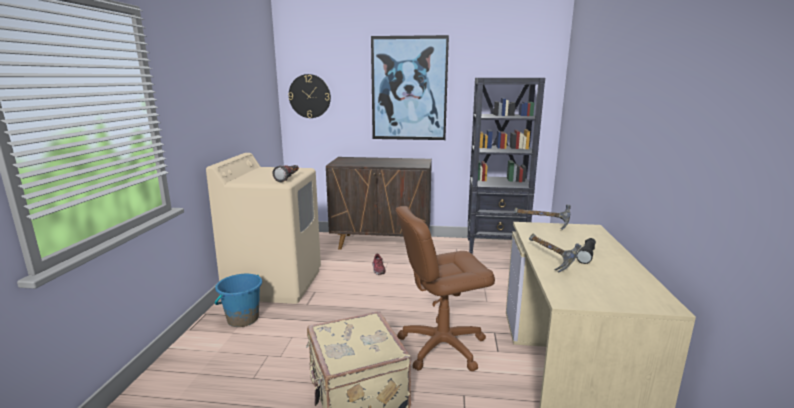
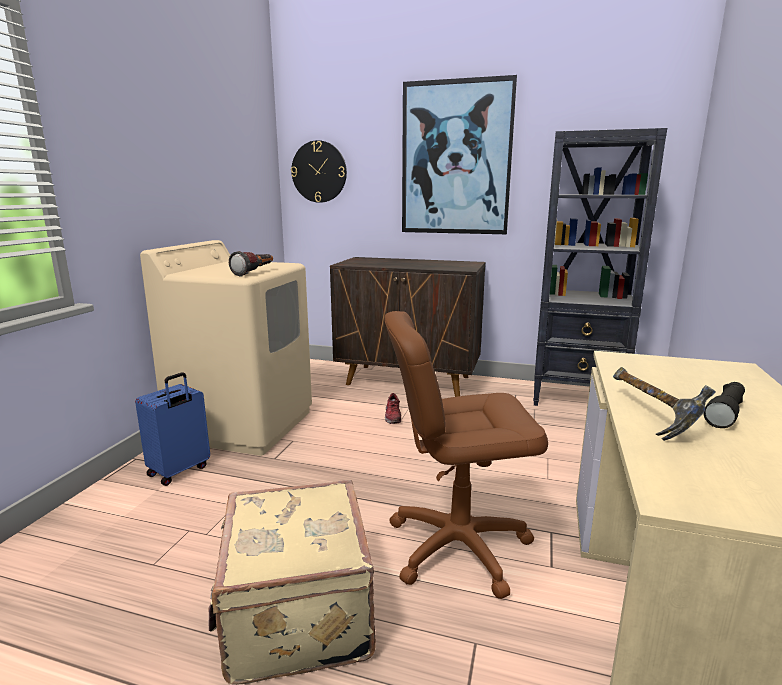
camera: 10 degrees right, 0 degrees up
(243, 319) = (179, 471): blue bucket -> blue suitcase
(542, 225) = (644, 358): hammer -> none

